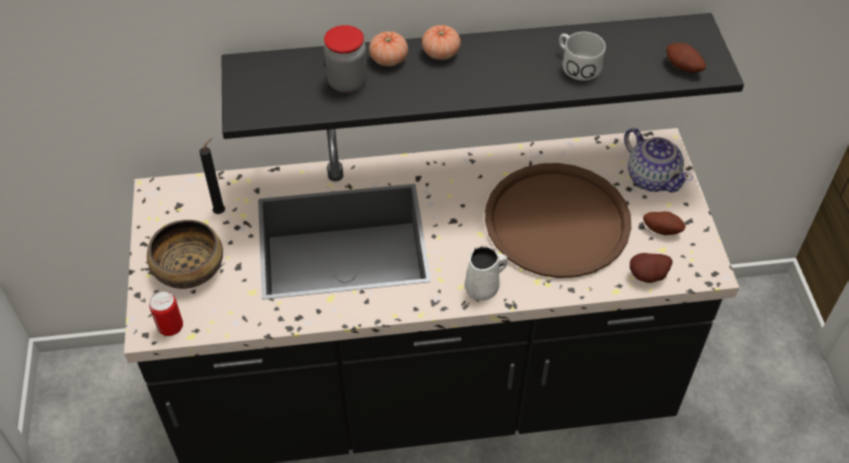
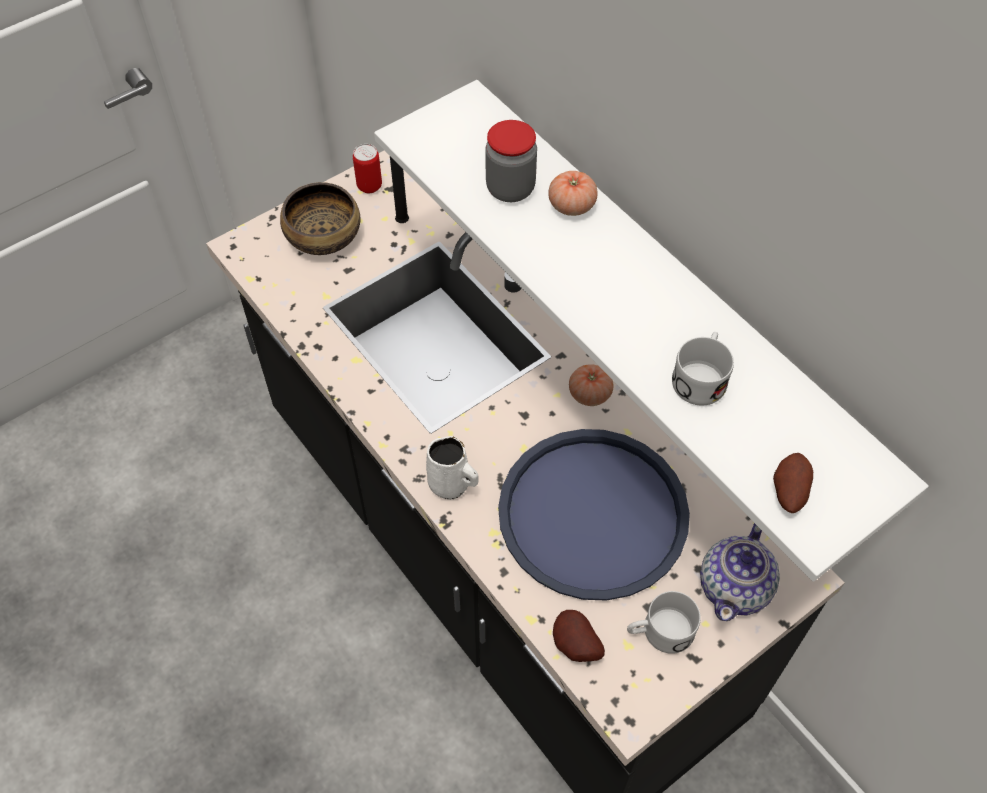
camera: 60 degrees right, 5 degrees up
(170, 327) = (251, 259): can -> can (369, 186)
(441, 53) = (618, 244): tomato -> tomato (589, 394)
(469, 66) = (666, 293): black shelf -> white shelf
(557, 221) = (592, 514): brown tray -> blue tray
(662, 229) = (659, 632): potato -> white mug

